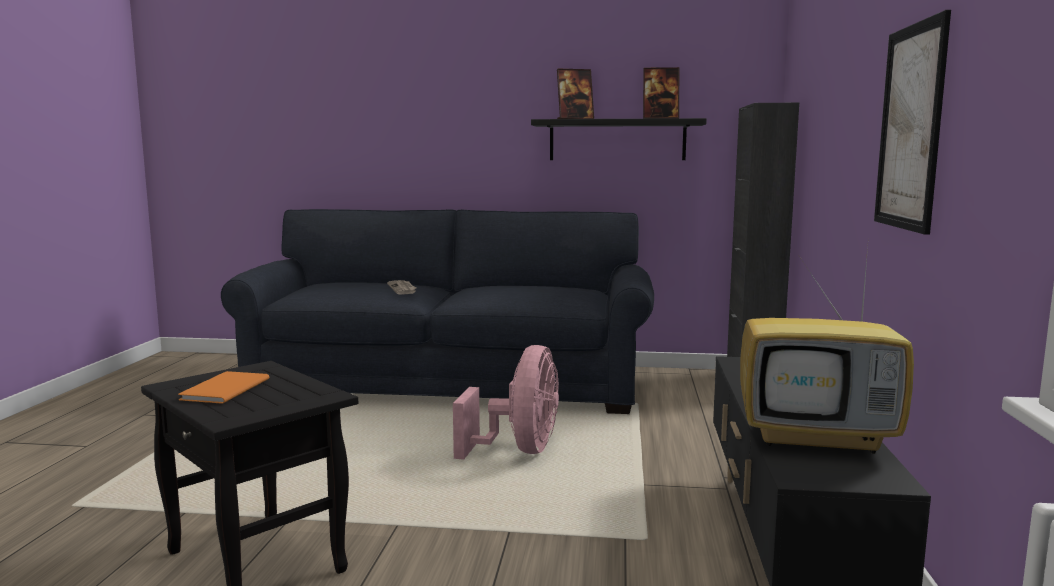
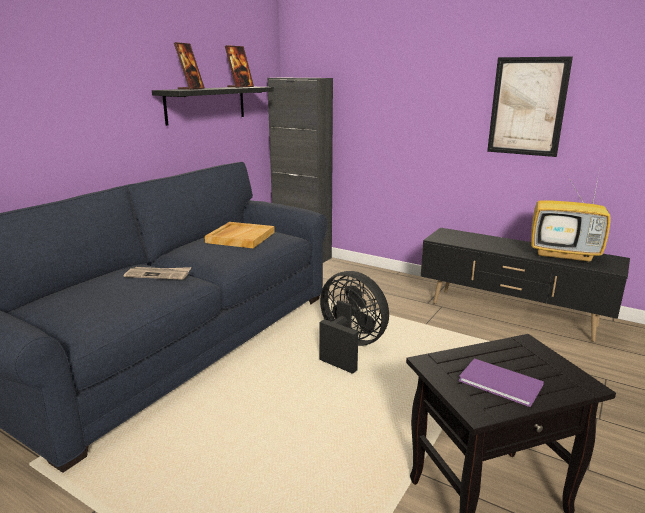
camera: 65 degrees left, 10 degrees up
(222, 390) = (501, 384): orange book -> purple book
(520, 450) = (349, 347): pink fan -> black fan
(537, 290) = (240, 237): none -> beige tray
(818, 437) = (565, 255): television -> television turned 75 degrees clockwise

